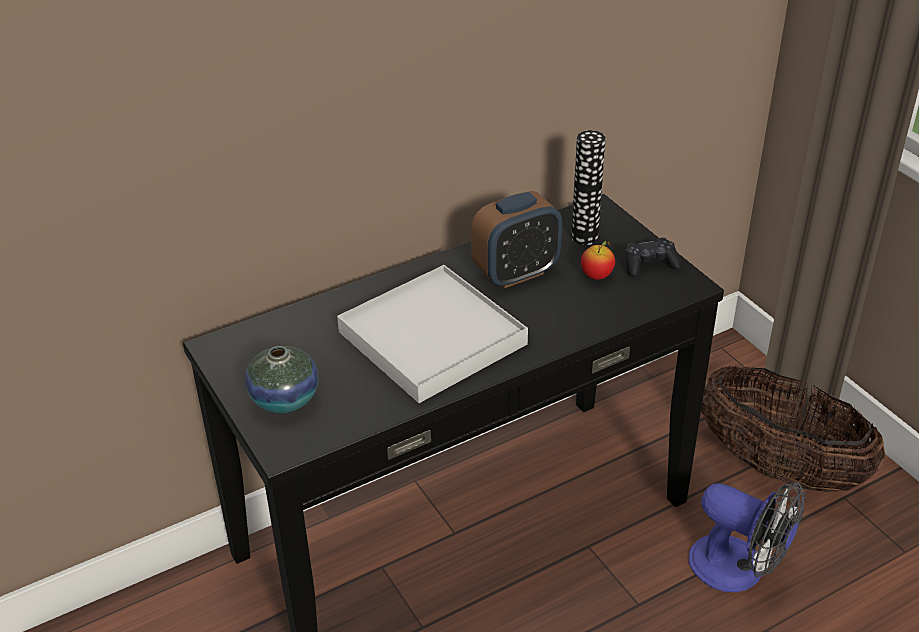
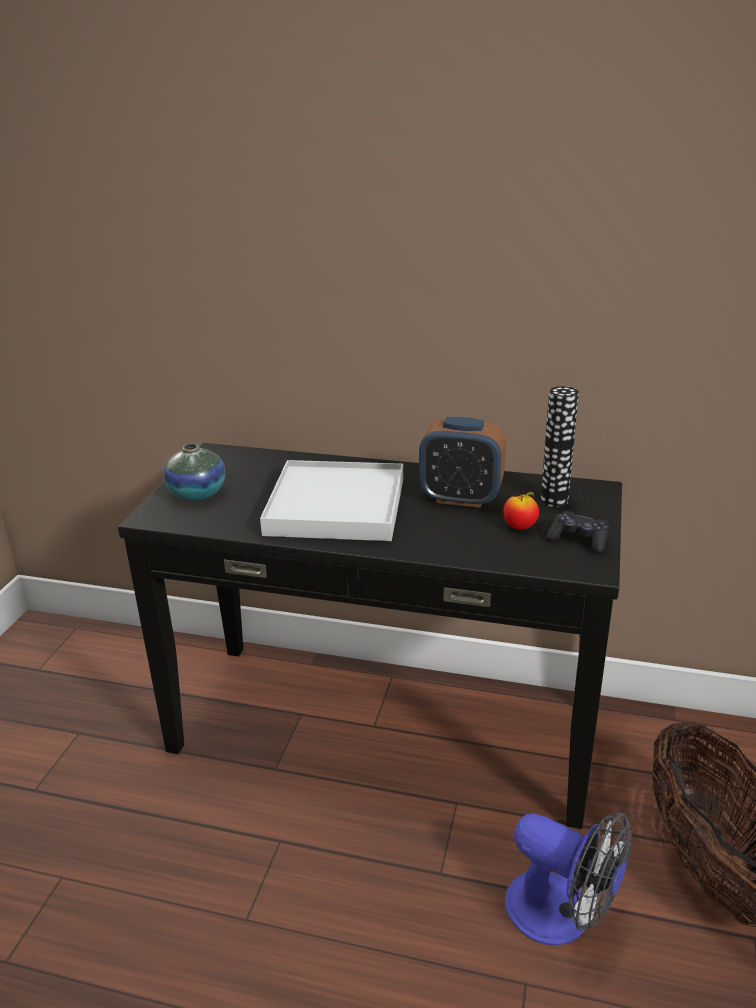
camera: 45 degrees right, 10 degrees down
(739, 569) = (562, 915): fan -> fan turned 45 degrees counterclockwise

